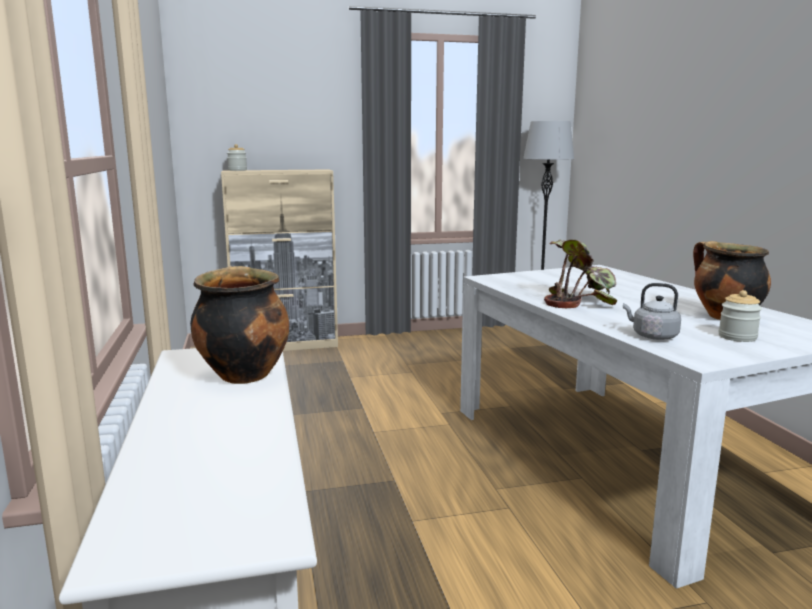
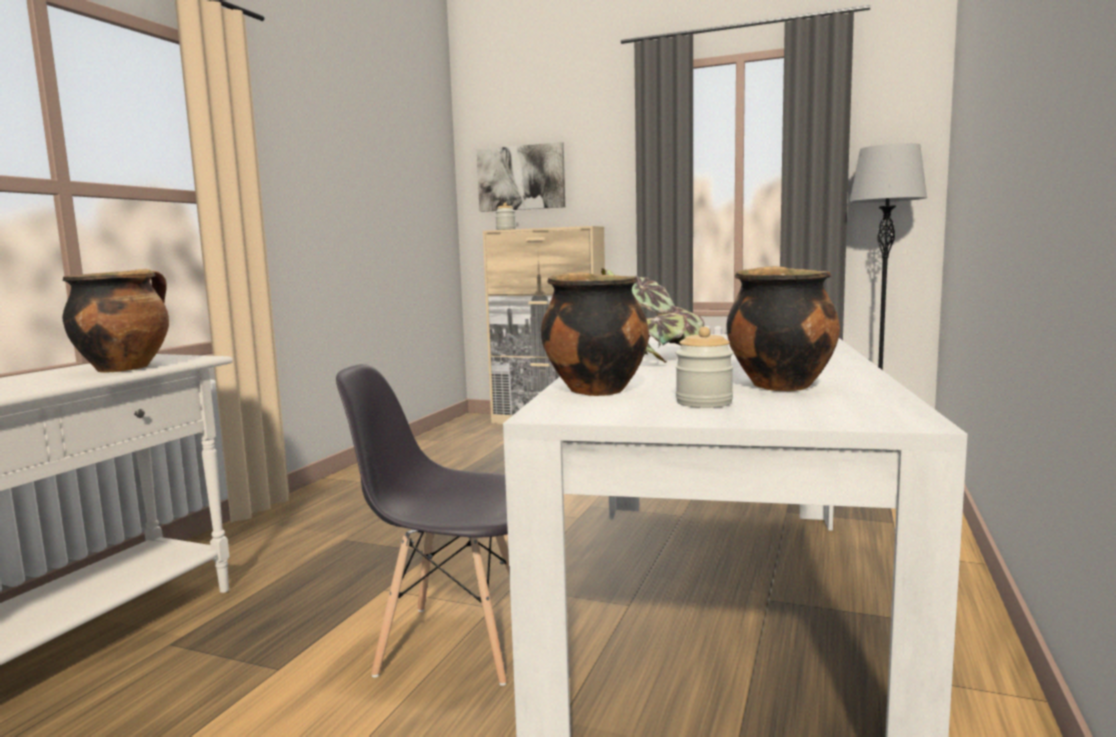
camera: 35 degrees right, 5 degrees down
(244, 120) = (521, 178): none -> picture
(530, 540) = (454, 643): none -> grey chair
(652, 336) = (593, 390): grey kettle -> cooking pot

